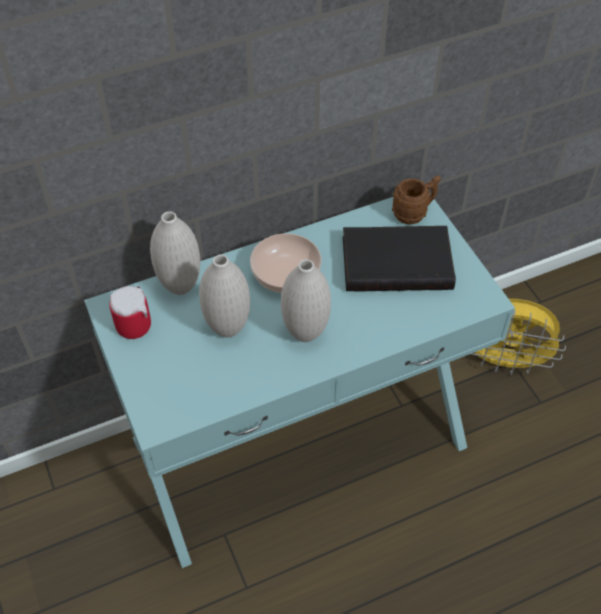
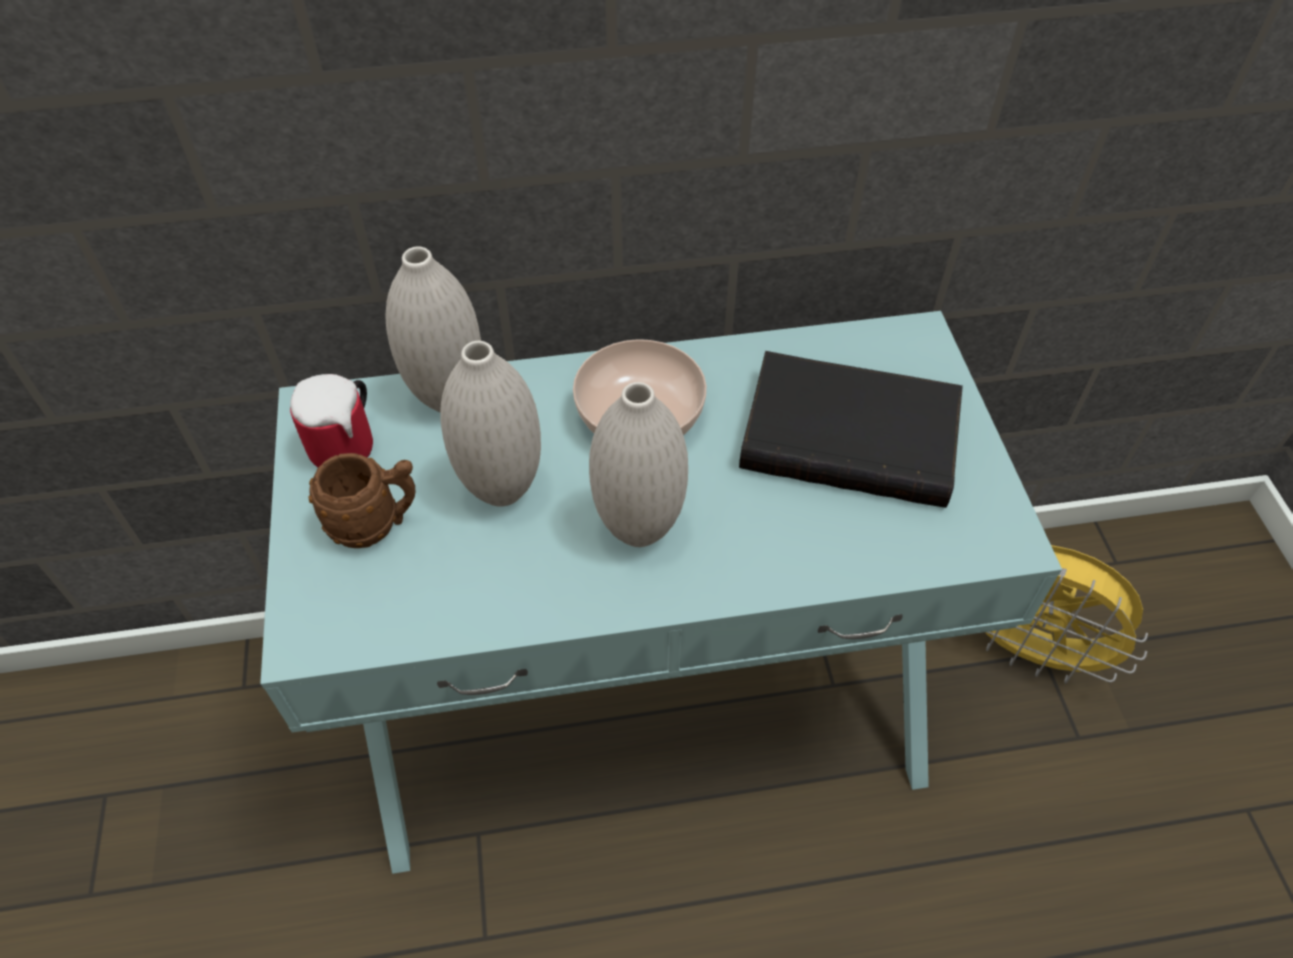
camera: 15 degrees right, 0 degrees up
(414, 213) = (908, 354): brown mug -> brown mug (376, 524)

